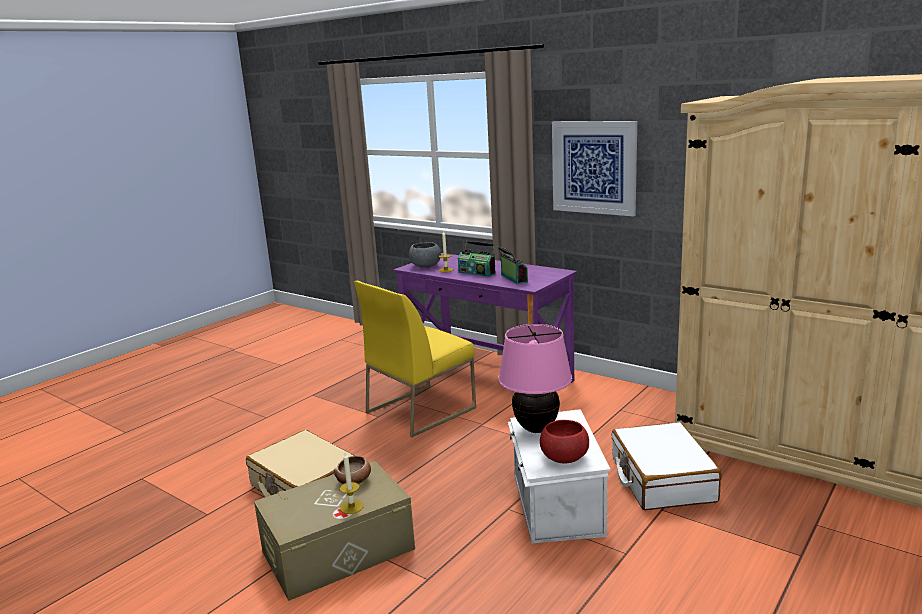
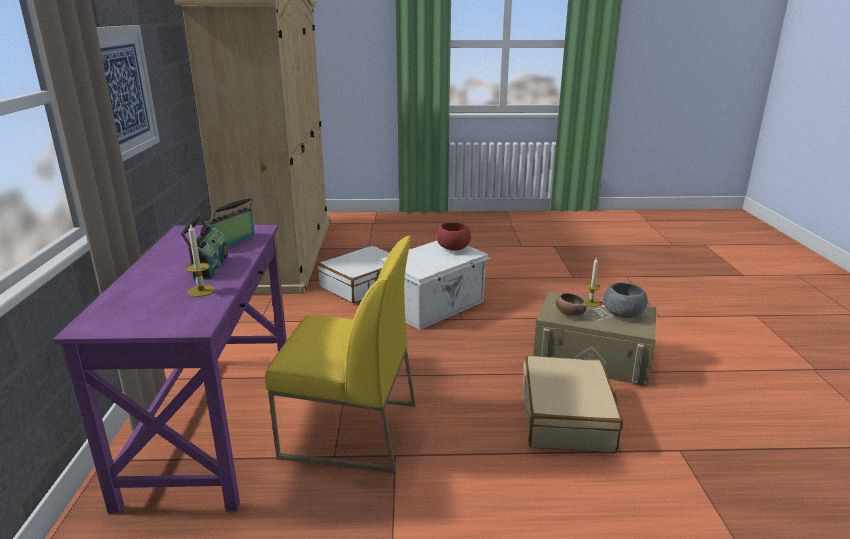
camera: 130 degrees left, 5 degrees up
(425, 266) = (180, 314): grey bowl -> grey bowl (623, 314)
(536, 429) = (427, 264): pink table lamp -> none

